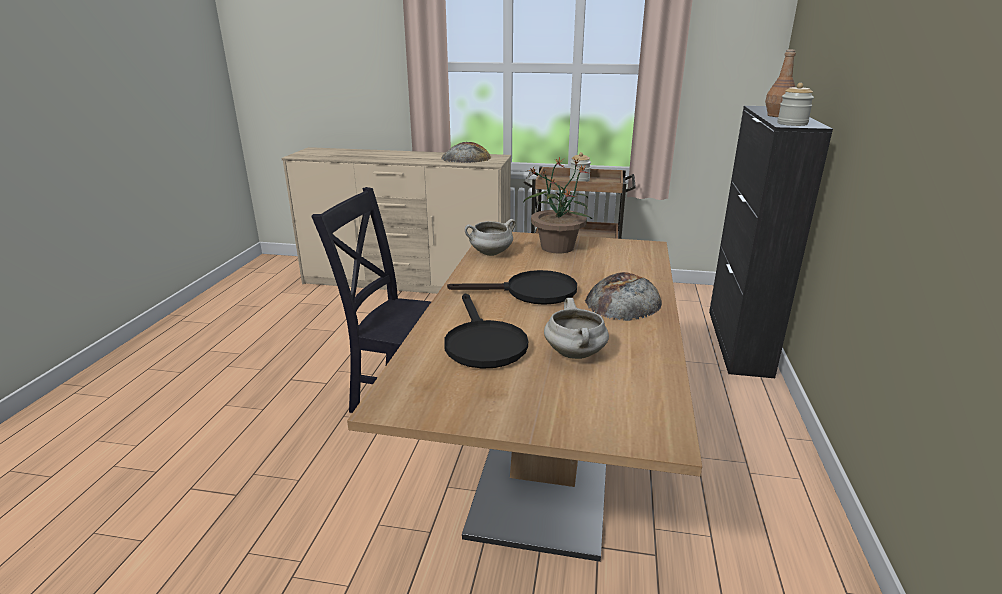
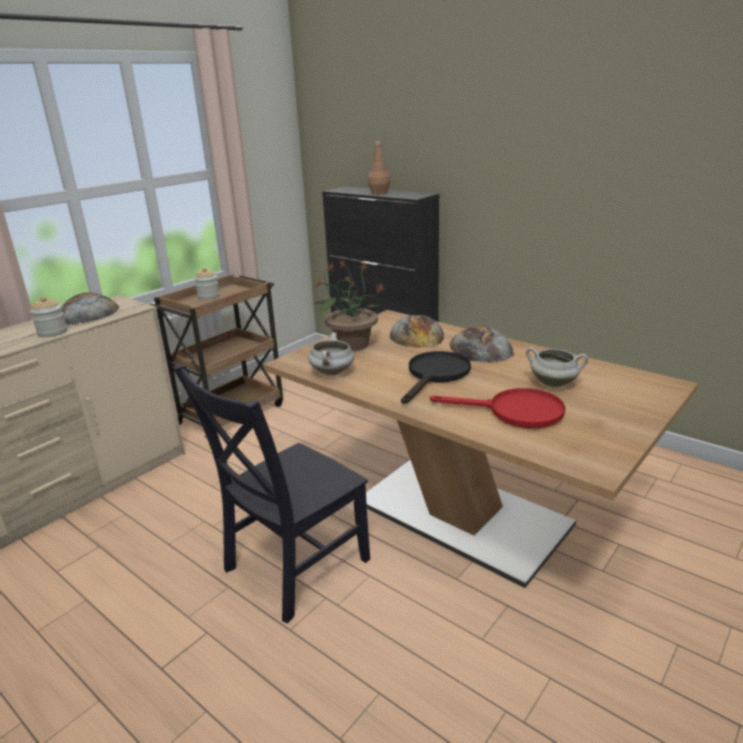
camera: 60 degrees left, 0 degrees up
(482, 343) = (515, 412): black frying pan -> red frying pan
(617, 266) = (417, 335): none -> bread
(792, 124) = (413, 195): jar -> jar (52, 332)

